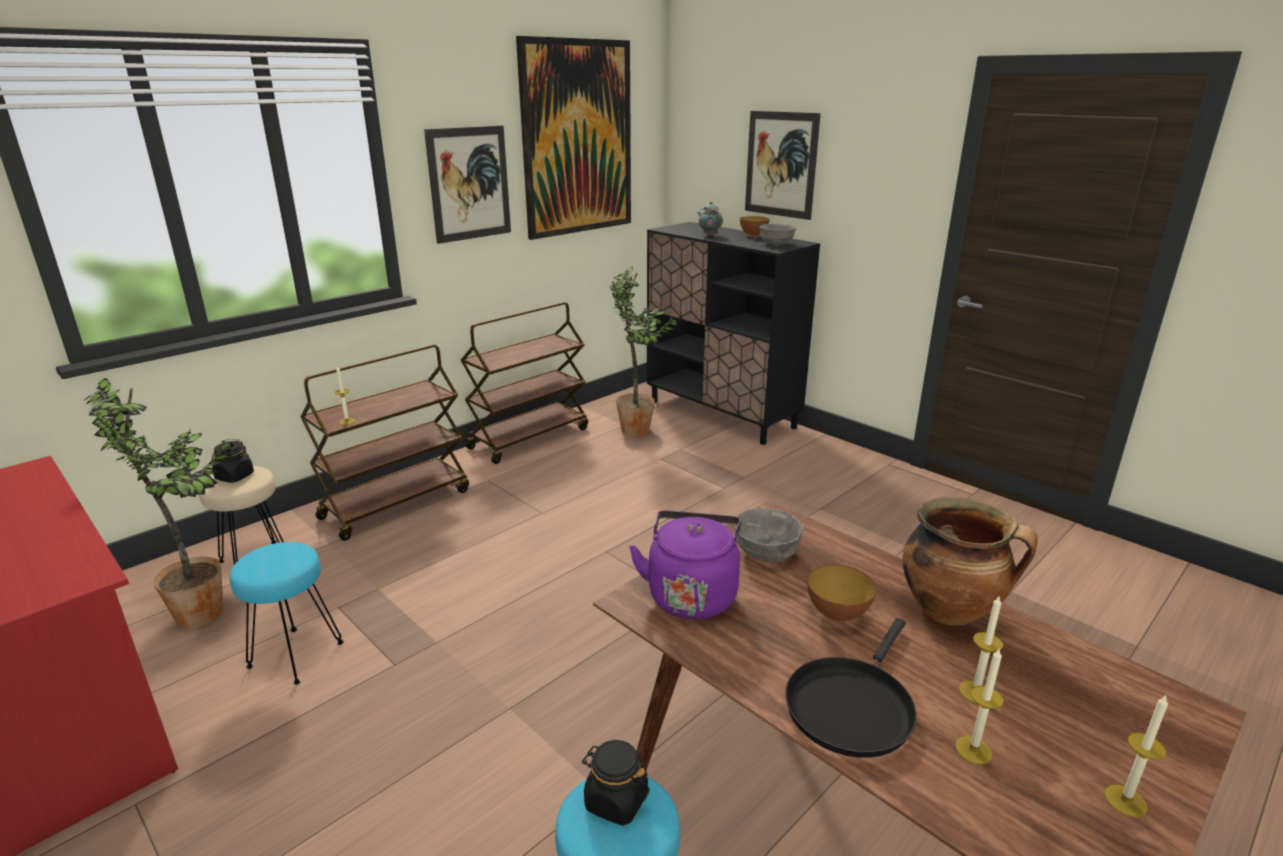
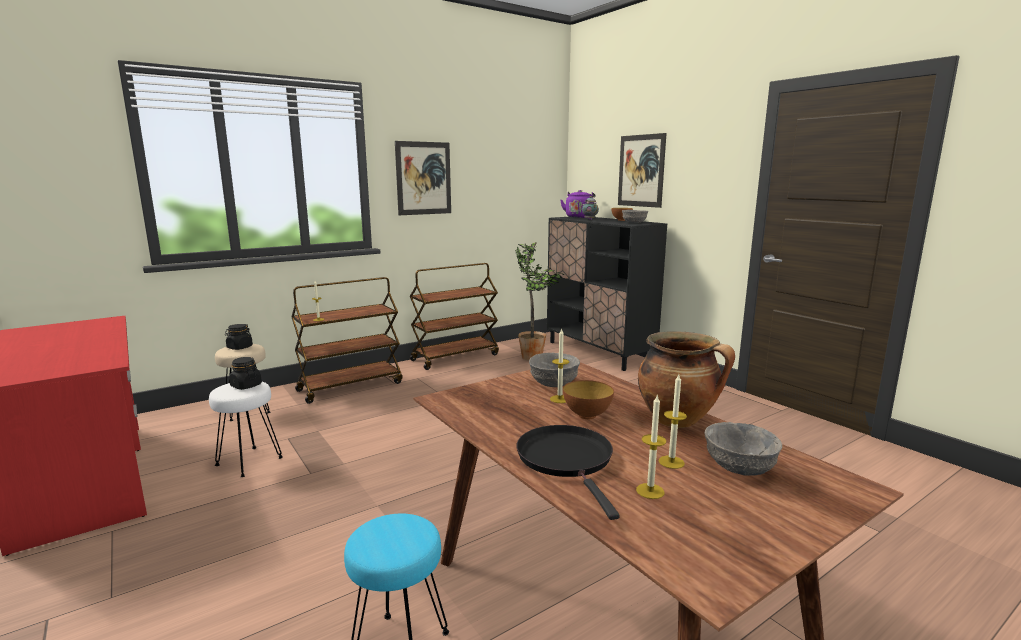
camera: 10 degrees right, 10 degrees down
(206, 615) = (203, 435): potted plant -> none
(296, 655) = (249, 462): turquoise stool -> white stool
(577, 139) = (502, 155): picture -> none
(615, 801) = (395, 528): black jar -> black jar (246, 386)
(692, 594) = (485, 398): purple kettle -> purple kettle (579, 217)
(851, 705) = (567, 460): black frying pan -> black frying pan turned 120 degrees clockwise
(1055, 691) = (738, 467): none -> grey bowl
(1125, 800) = (762, 530): candle -> candle (559, 399)

